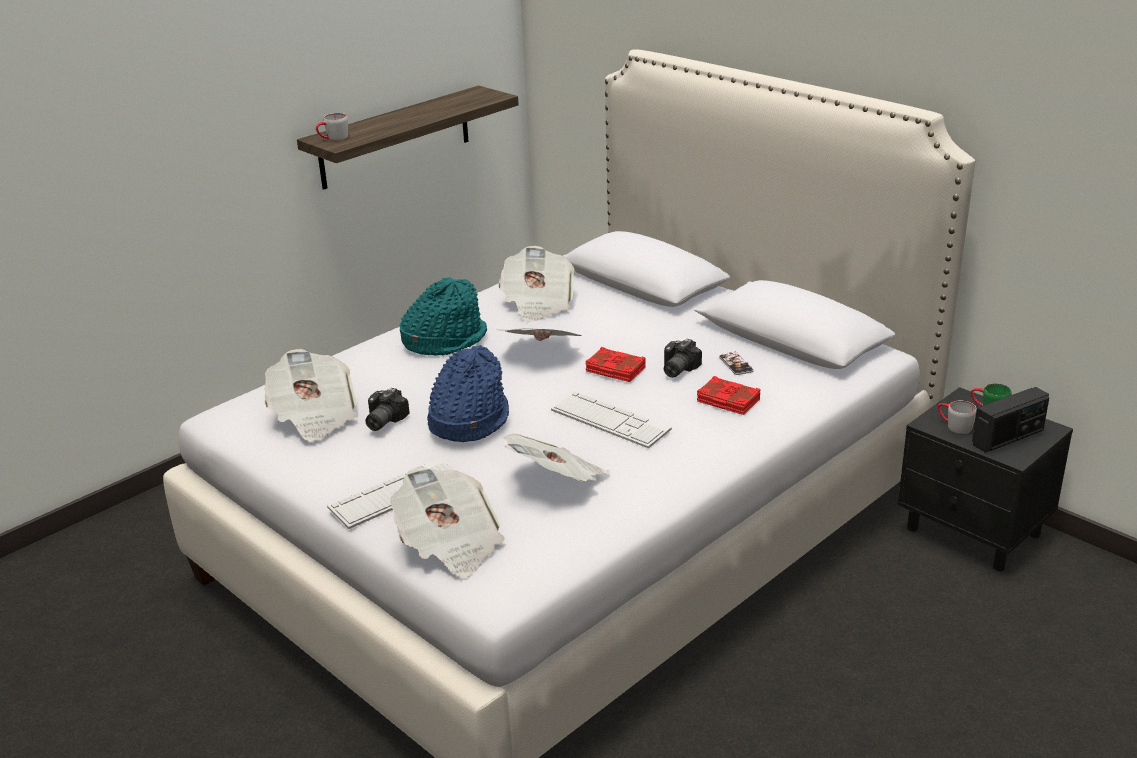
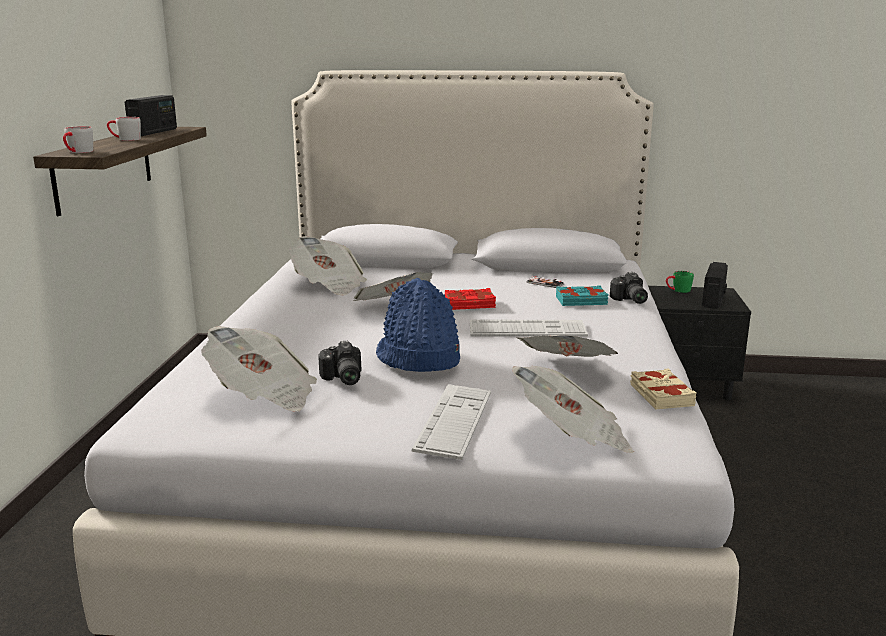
camera: 40 degrees left, 10 degrees down
(444, 340) = (290, 320): turquoise hat -> none
(454, 102) = (154, 132): none -> radio
(589, 537) = (660, 395): none -> beige book
(676, 369) = (511, 295): camera -> camera (629, 300)
(728, 401) = (581, 301): red book -> turquoise book
(954, 426) = (677, 302): grey mug -> grey mug (125, 139)

